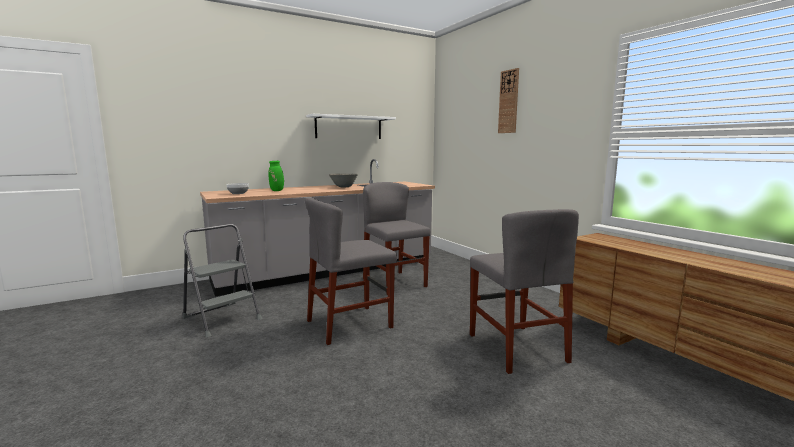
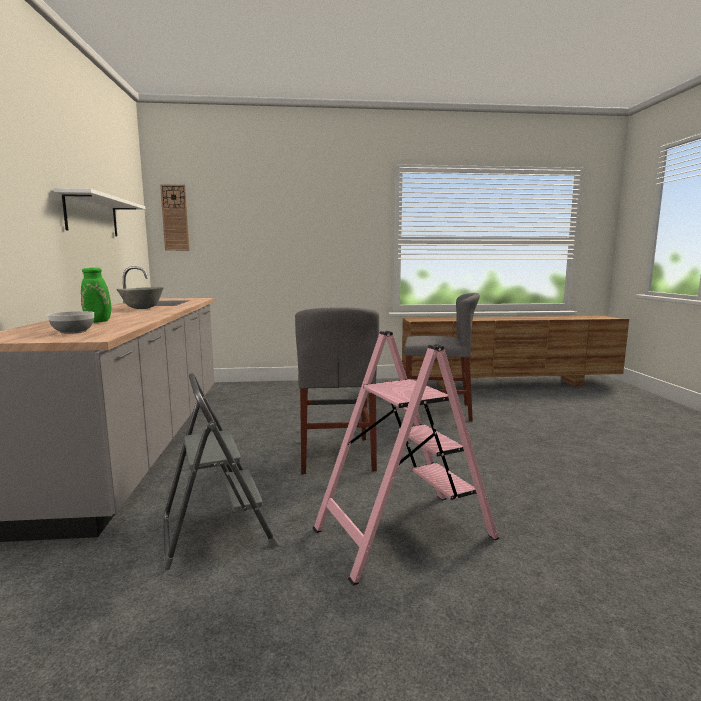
camera: 65 degrees left, 0 degrees up
(223, 374) = (402, 533): none -> pink step ladder
(394, 283) = (250, 419): grey chair -> none
(508, 101) = (282, 203): wall clock -> wall clock (175, 218)

